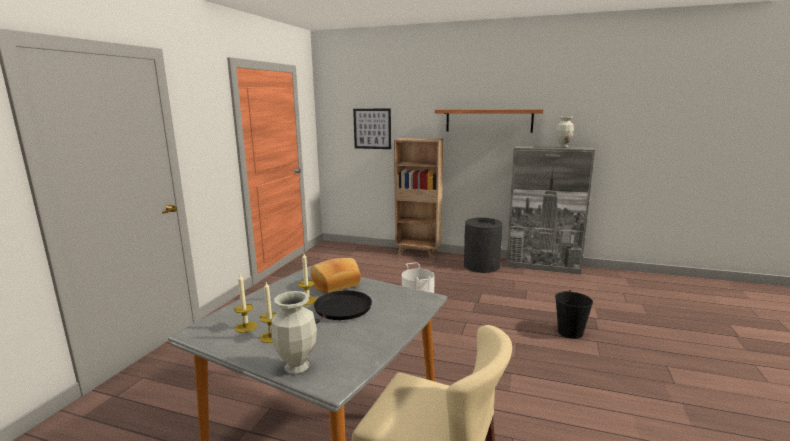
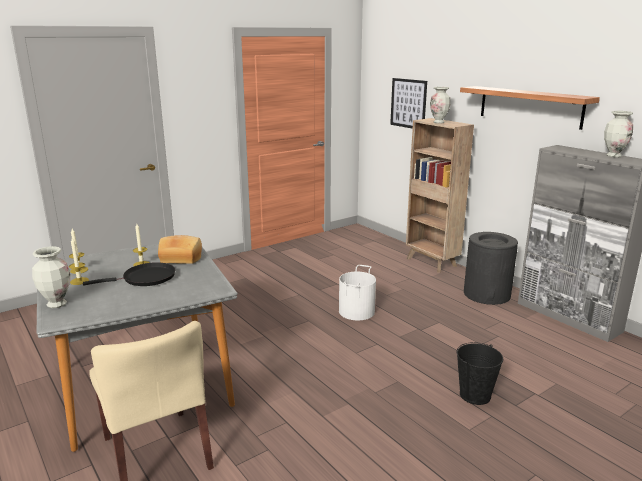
camera: 35 degrees right, 5 degrees up
(417, 139) = (438, 122): none -> vase

